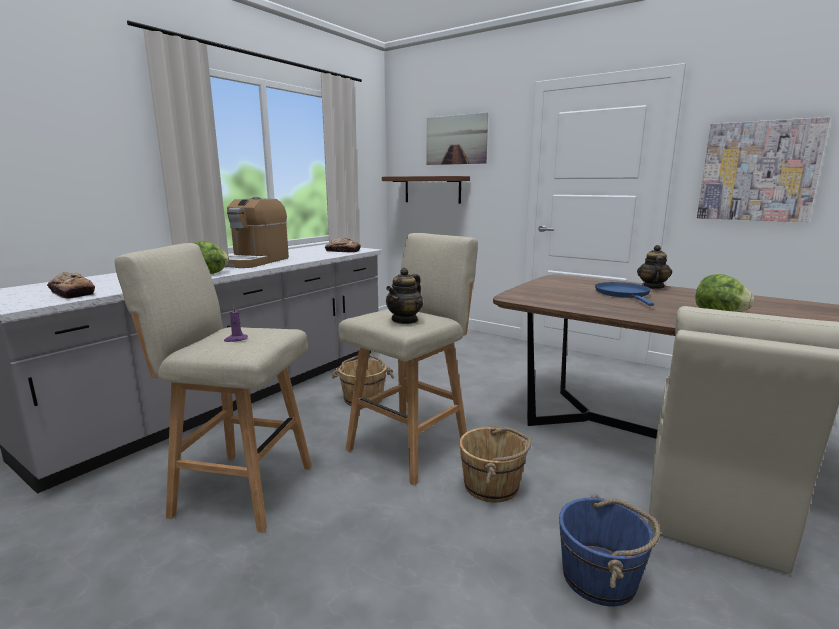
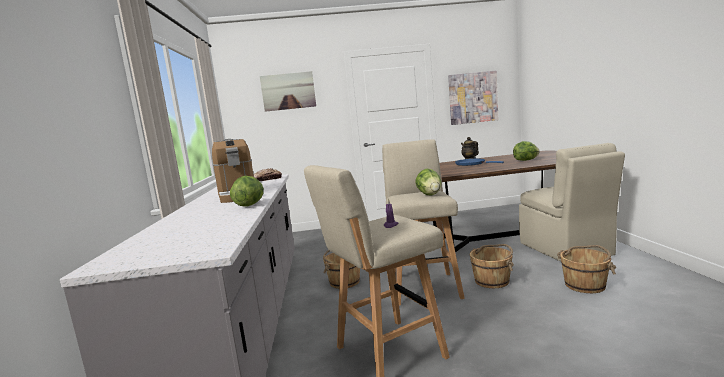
camera: 40 degrees left, 5 degrees down
(72, 293) = (207, 237): bread -> none
(405, 320) = (430, 195): teapot -> lettuce
(432, 189) = (272, 129): brown shelf -> none
(601, 578) = (585, 285): blue bucket -> brown bucket

